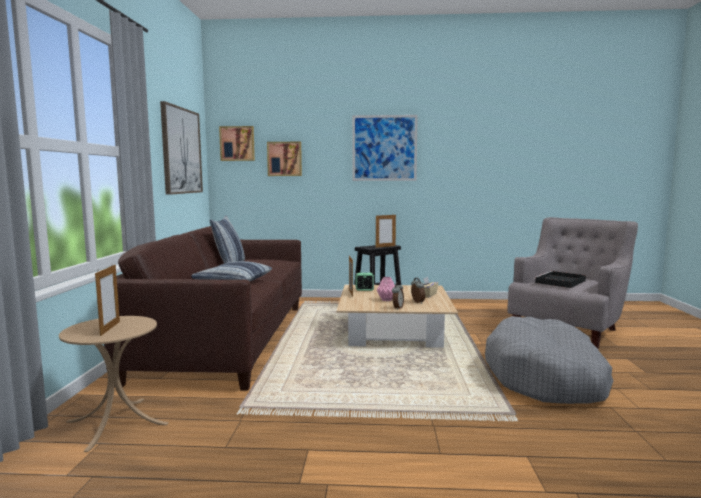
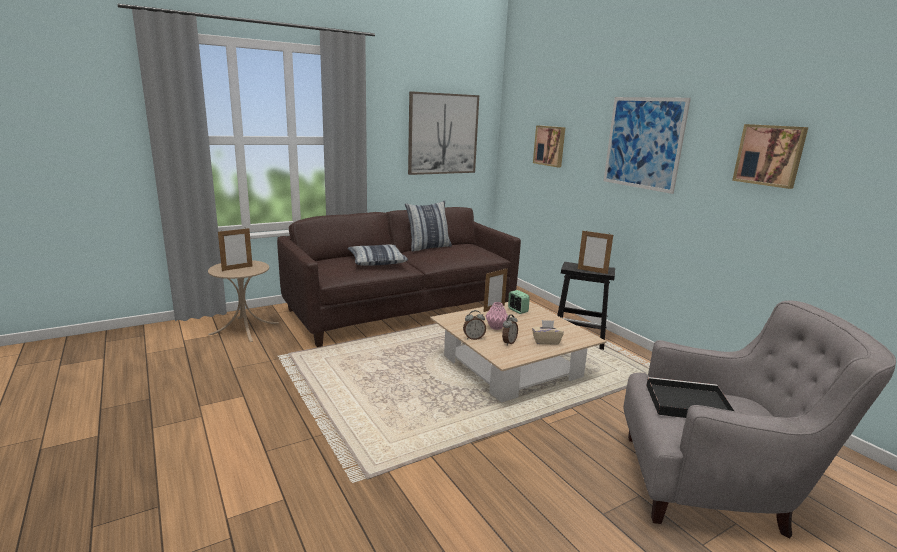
camera: 55 degrees right, 10 degrees up
(237, 143) = (518, 125): picture -> picture (770, 155)
(546, 377) = (489, 487): grey dog bed -> none

